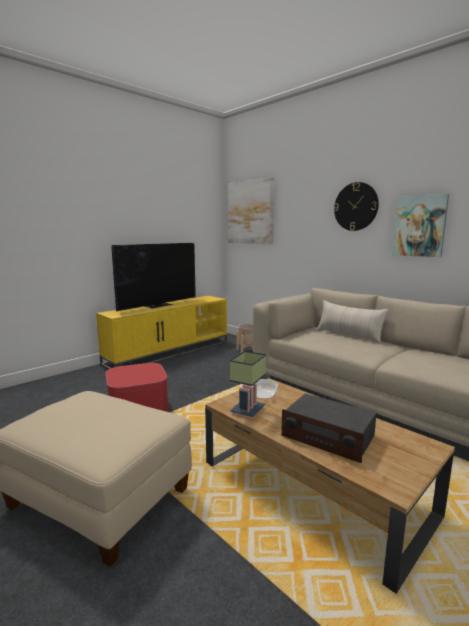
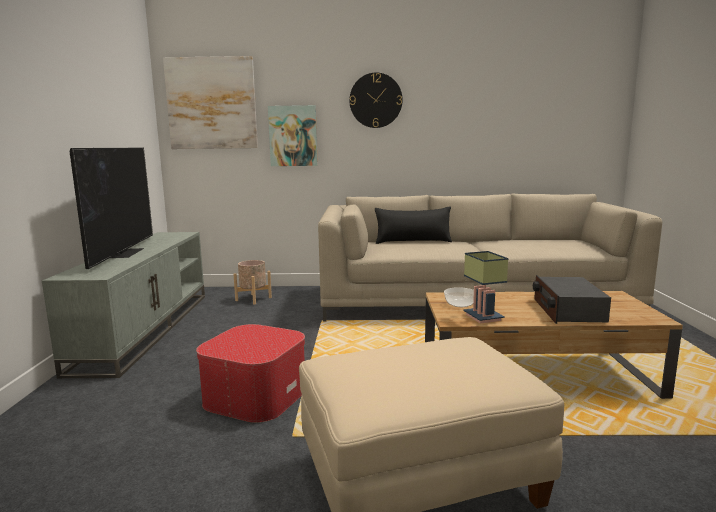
camera: 45 degrees left, 0 degrees up
(169, 352) = (145, 328): yellow tv stand -> grey tv stand
(328, 436) = (567, 310): radio -> radio turned 105 degrees clockwise
(349, 335) = (413, 242): beige pillow -> black pillow
(419, 226) = (446, 122): picture -> picture (293, 136)

